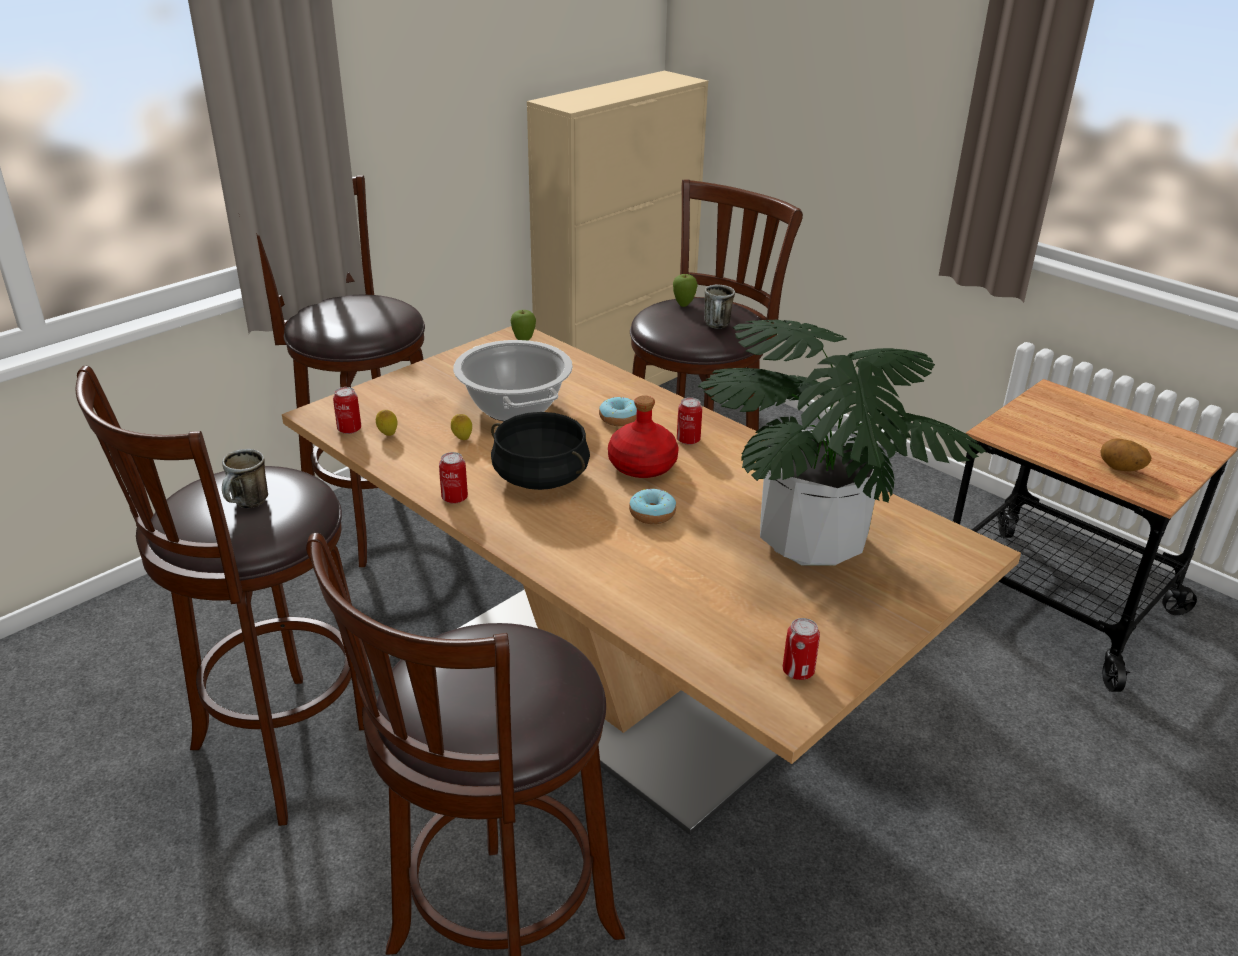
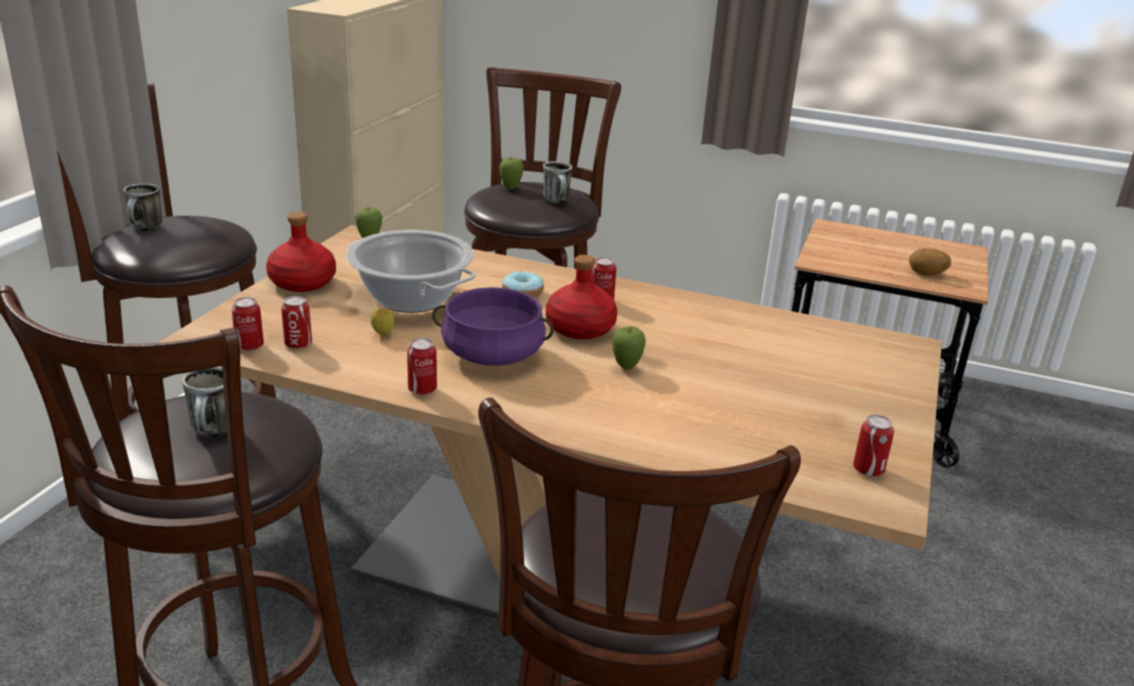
camera: 25 degrees left, 5 degrees down
(334, 306) = (145, 229): none -> mug
(388, 435) = (298, 344): lemon -> can
(434, 375) = (302, 283): none -> red bottle
(540, 477) = (492, 355): black cooking pot -> purple cooking pot
(652, 514) = (626, 367): donut -> apple
(812, 542) = (781, 363): potted plant -> none

